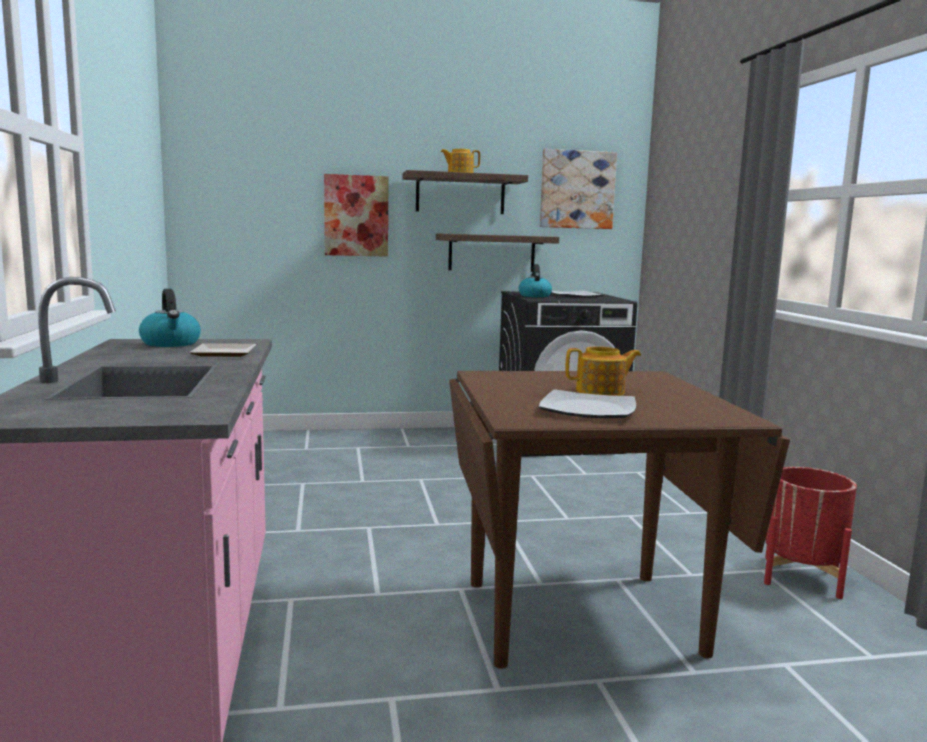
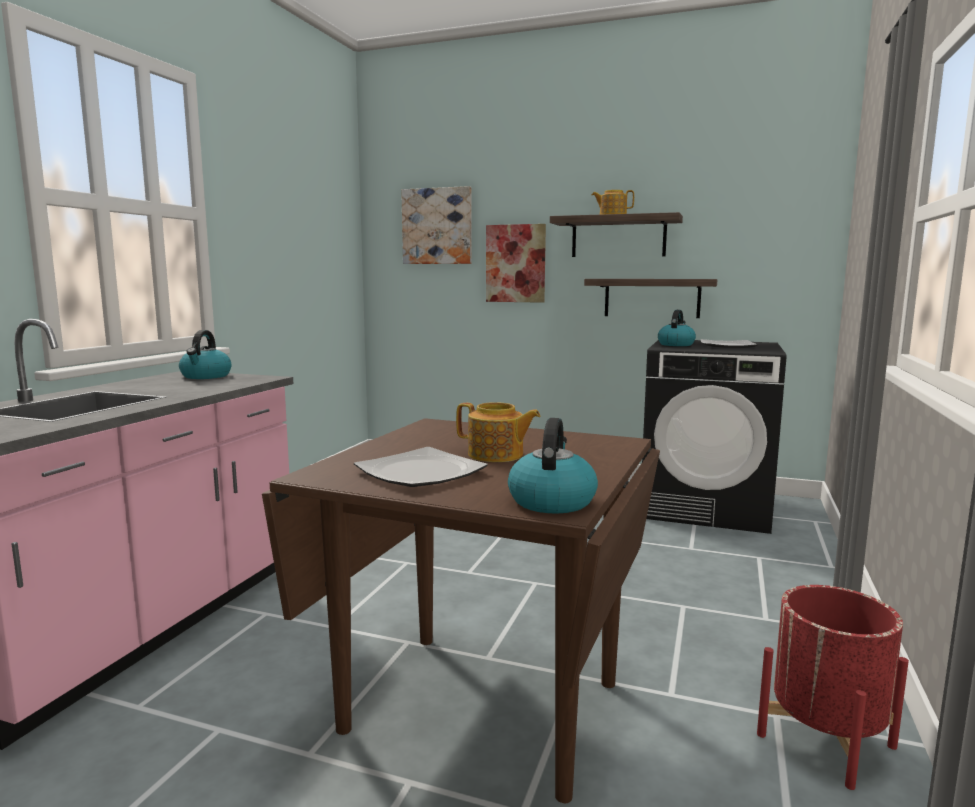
camera: 30 degrees right, 0 degrees up
(221, 353) = (207, 387): plate -> none
(577, 189) = (754, 225): picture -> picture (437, 226)
(722, 415) = (551, 501): none -> kettle

